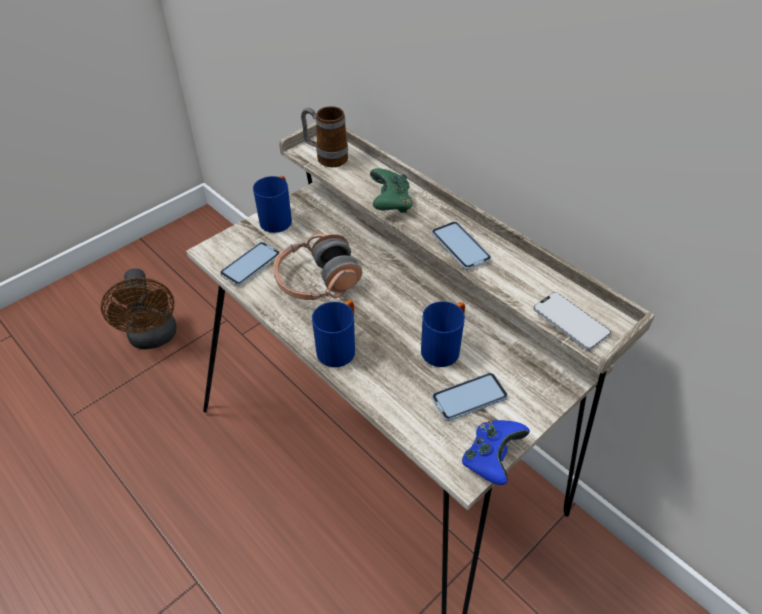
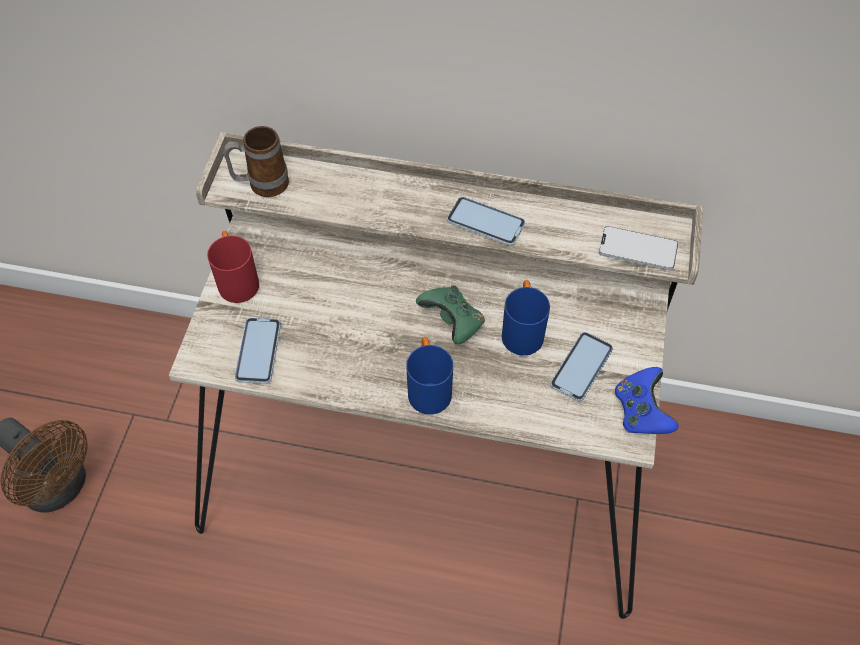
camera: 35 degrees left, 10 degrees up
(278, 218) = (237, 280): blue mug -> red mug
(317, 281) = (344, 330): headphones -> none
(390, 203) = (378, 208): green game controller -> green game controller (453, 322)

